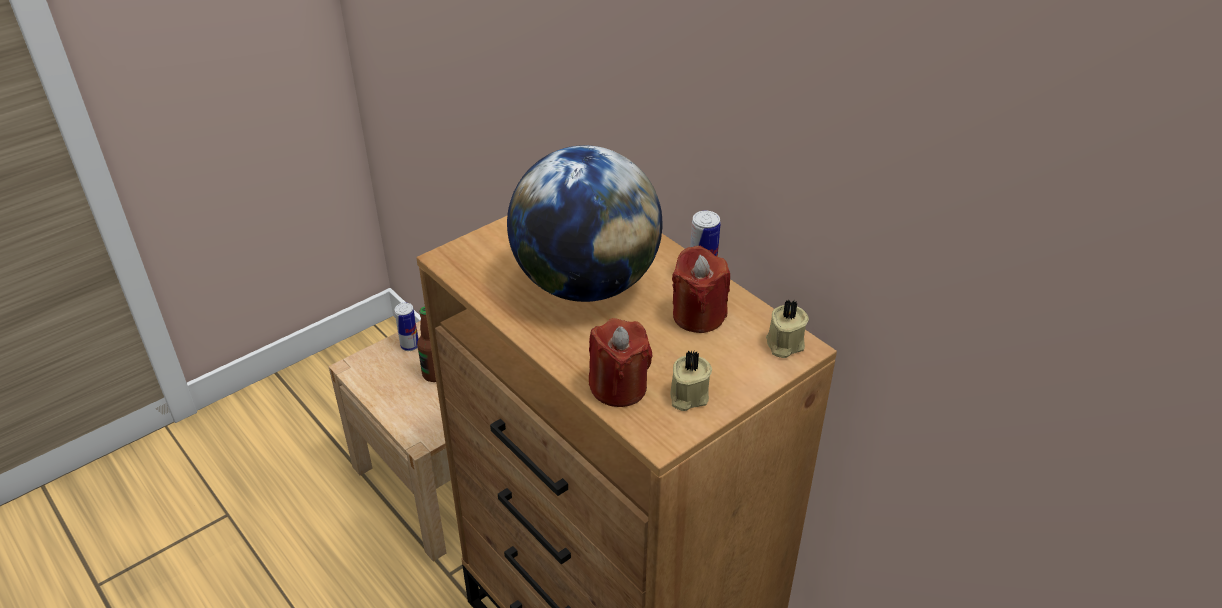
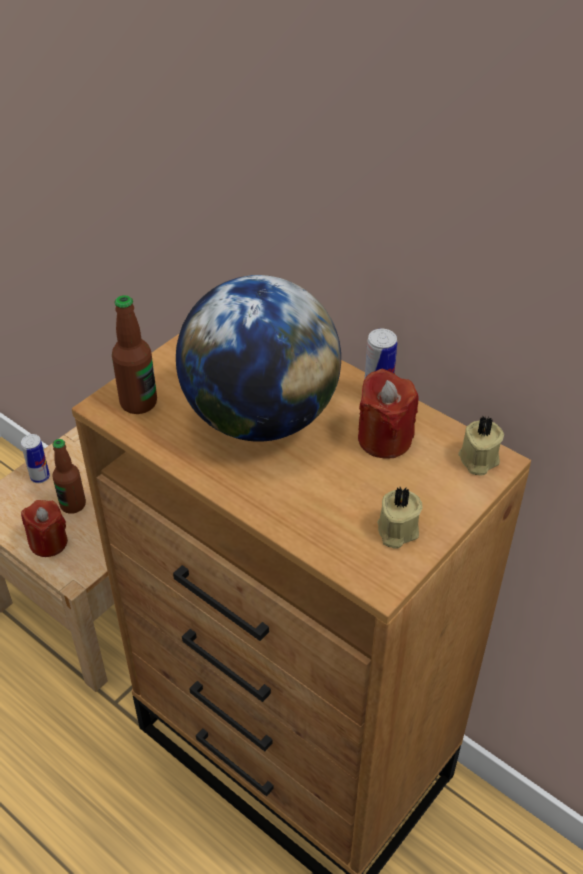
camera: 10 degrees left, 5 degrees up
(477, 259) = (138, 403): none -> bottle
(618, 387) = (323, 531): red candle -> red candle (48, 542)

